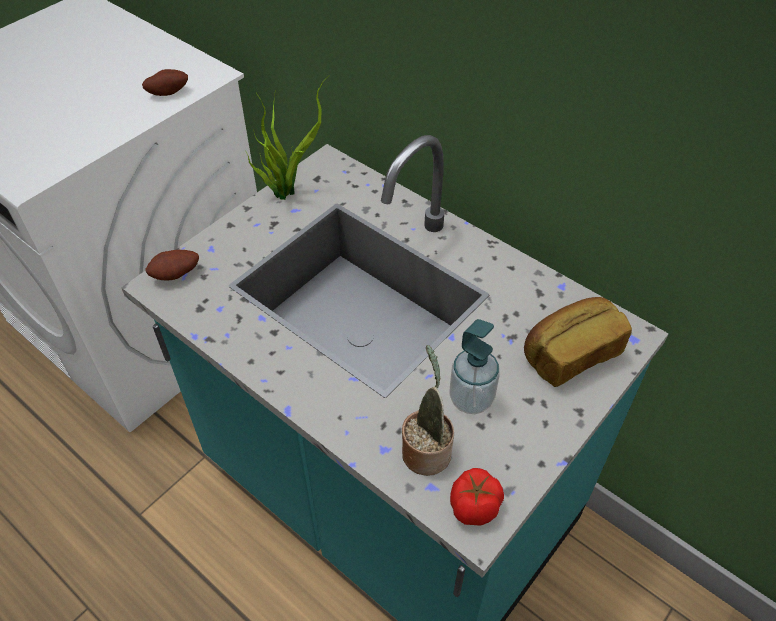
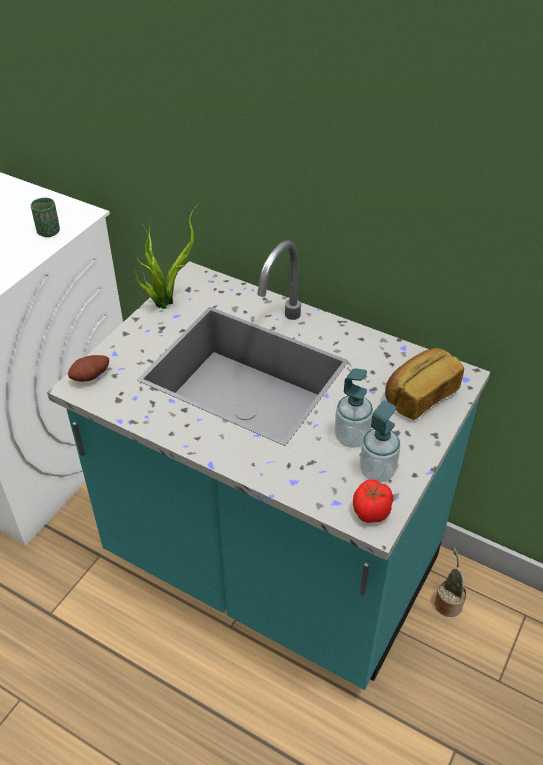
camera: 10 degrees left, 5 degrees down
(168, 92) = (49, 232): potato -> green cup
(426, 450) = (326, 477): potted plant -> potted plant (447, 602)
(493, 451) = (377, 471): none -> soap dispenser

